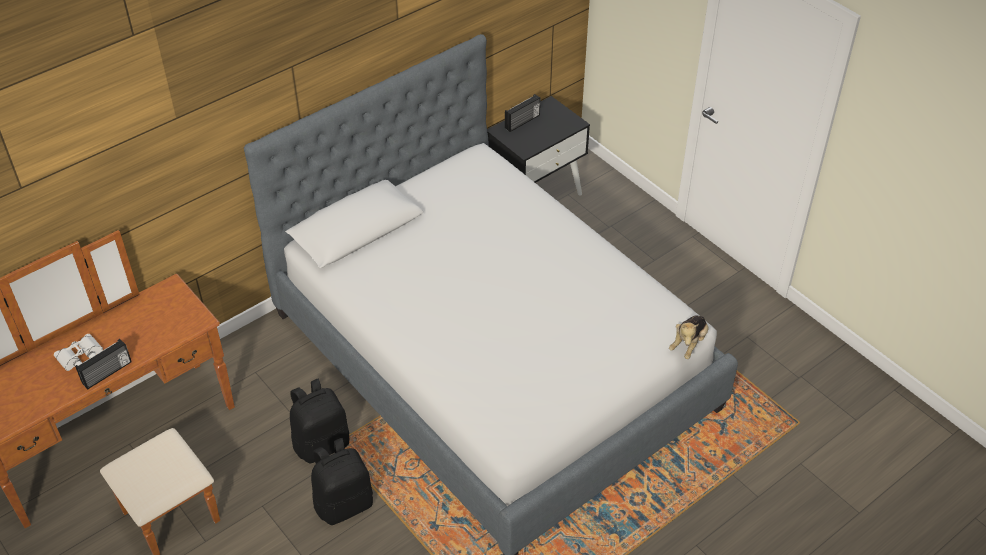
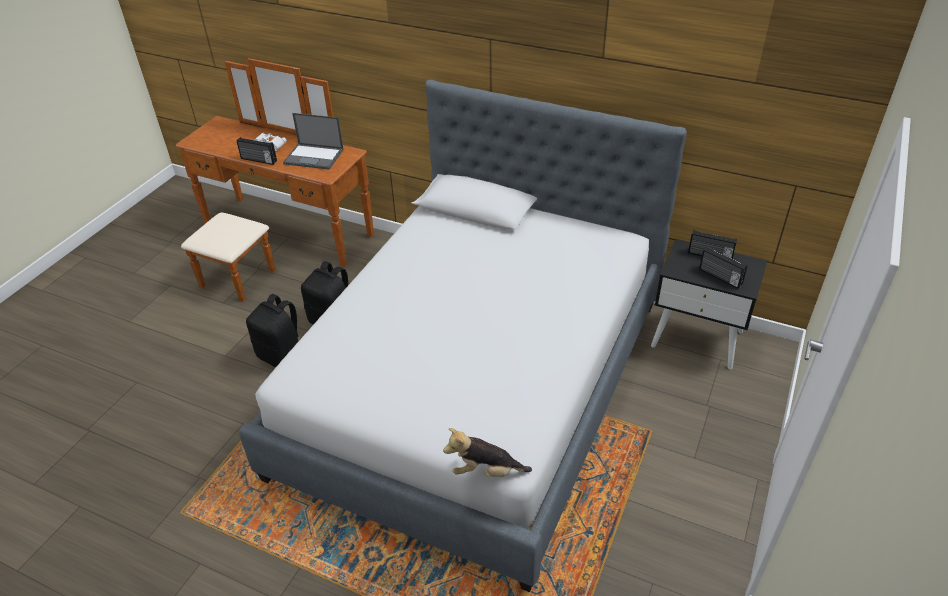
camera: 65 degrees right, 5 degrees down
(149, 320) = (314, 156): none -> laptop
(552, 130) = (720, 277): none -> radio

